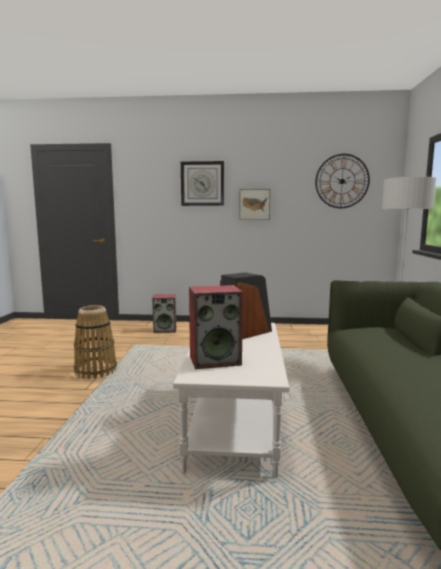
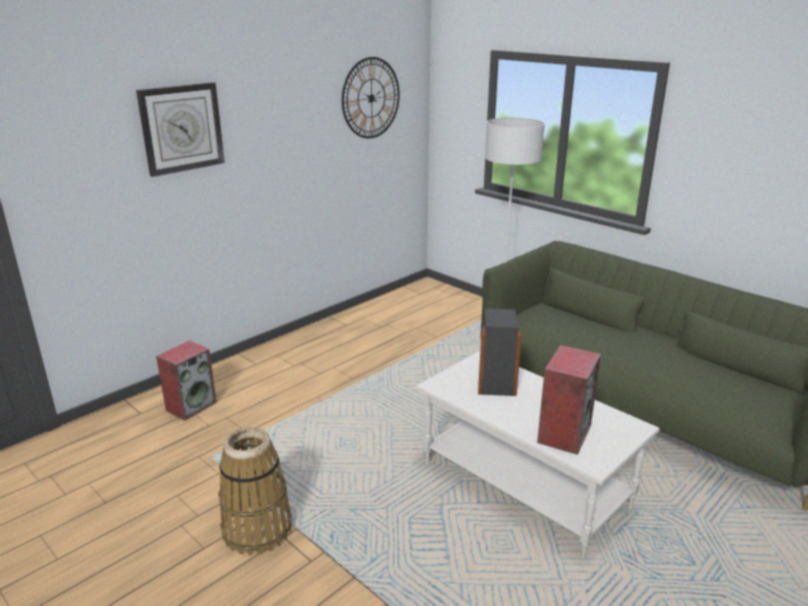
camera: 50 degrees left, 15 degrees up
(254, 204) = (267, 152): picture -> none

